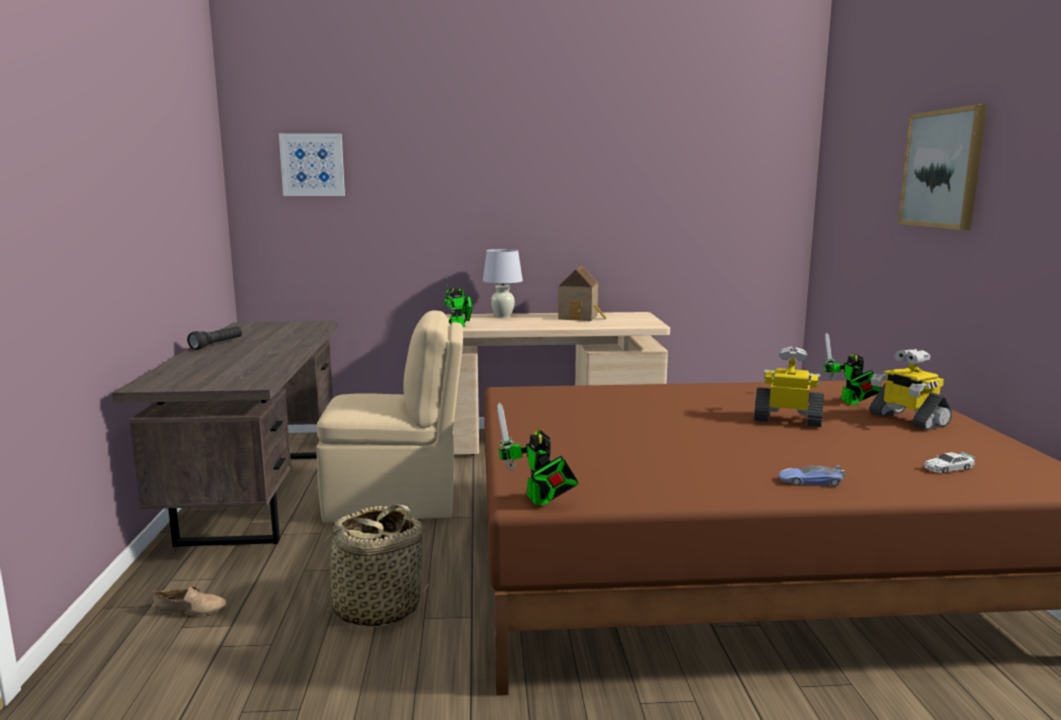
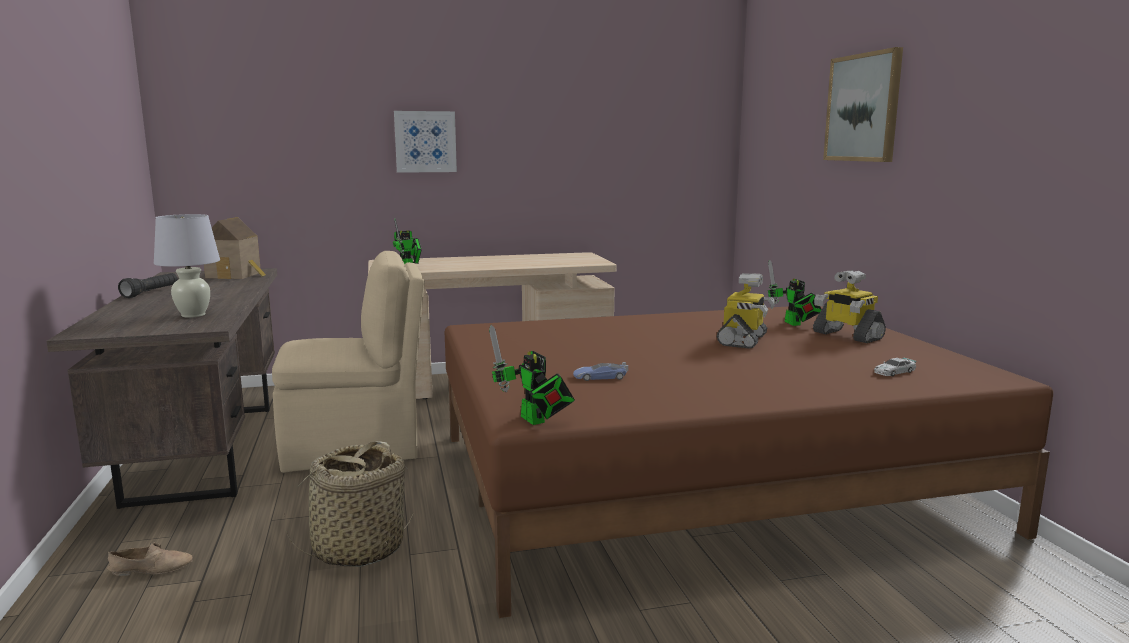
camera: 10 degrees left, 0 degrees up
(312, 165) = (242, 105): picture -> picture (425, 142)
(503, 317) = (449, 260): white table lamp -> white table lamp (193, 315)
(580, 317) = (527, 258): toy house -> toy house (236, 275)
(788, 420) = (743, 340): toy robot -> toy robot turned 105 degrees clockwise
(810, 481) = (780, 389): toy car -> toy car (600, 377)

